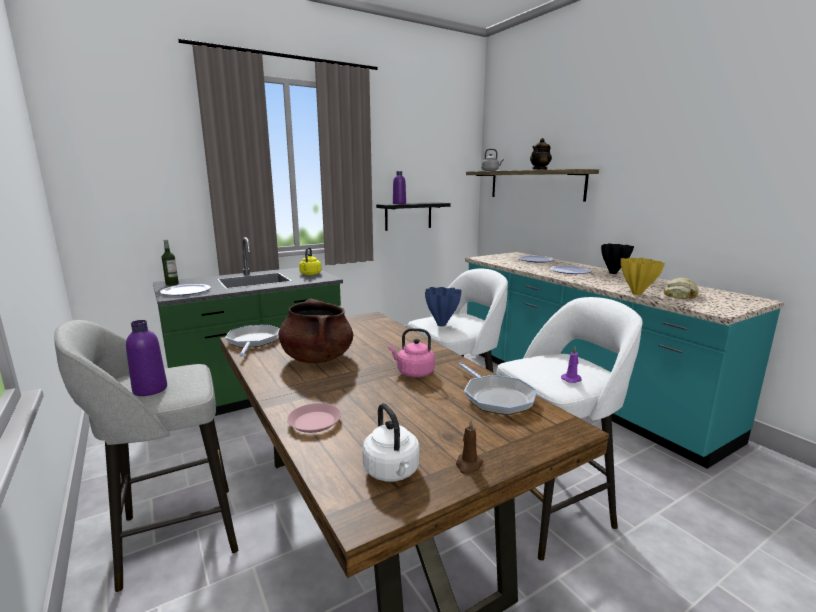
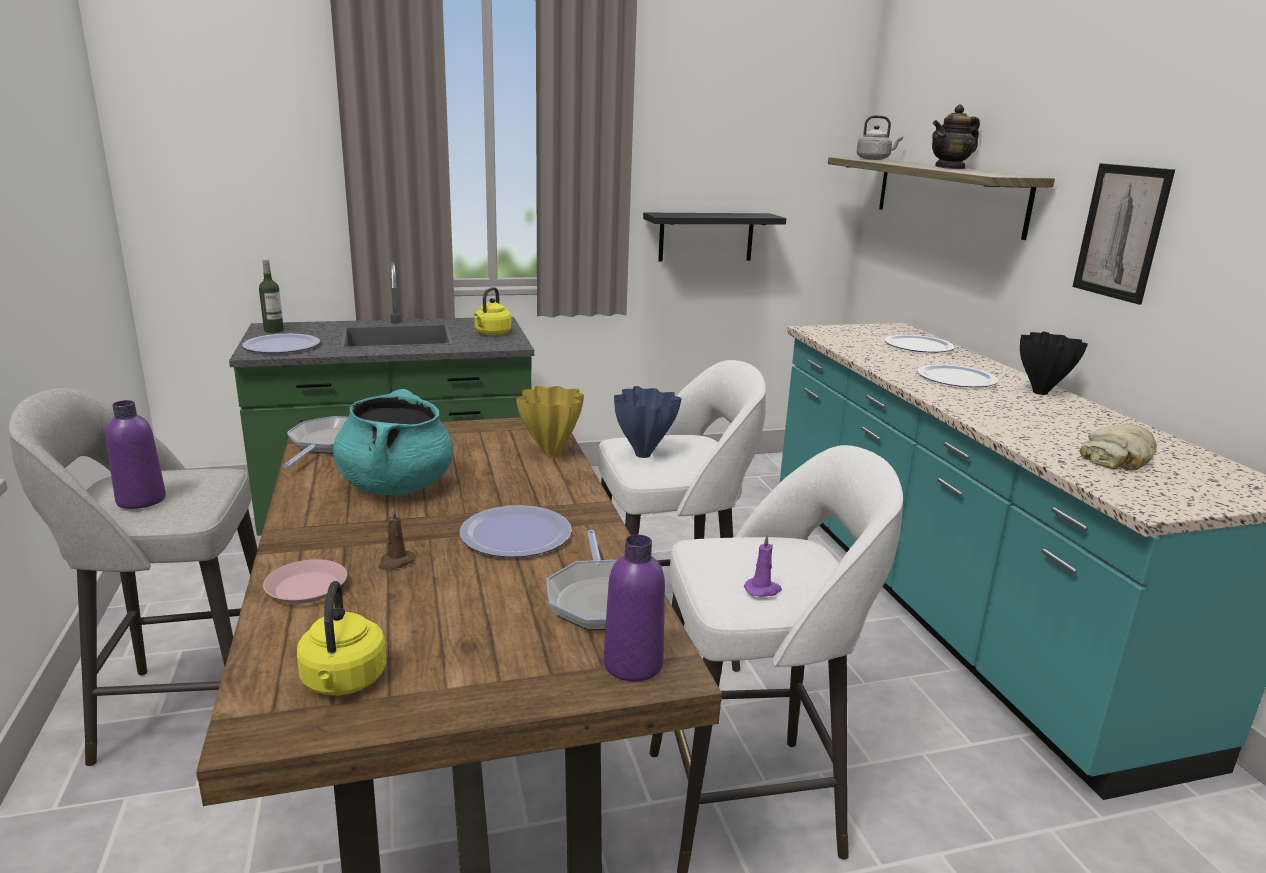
camera: 15 degrees right, 5 degrees up
(317, 358) = (396, 486): brown cooking pot -> turquoise cooking pot
(392, 472) = (343, 682): white kettle -> yellow kettle
(399, 203) = (685, 214): purple bottle -> purple bottle (633, 664)
(413, 372) = (515, 534): pink kettle -> plate
(468, 465) = (455, 695): brown candle -> brown candle (395, 562)
(636, 294) = (1025, 445): yellow vase -> yellow vase (551, 454)
(642, 190) = (1121, 232): none -> picture

